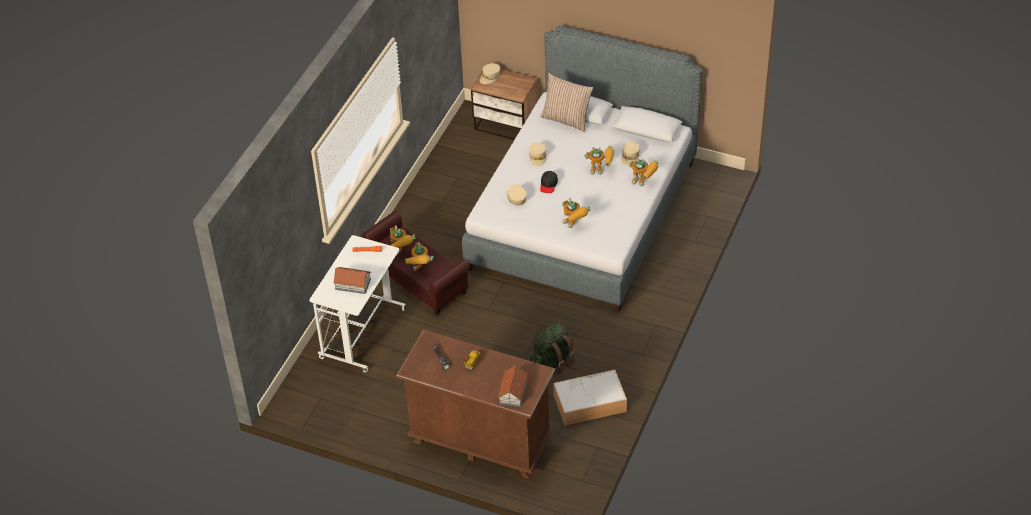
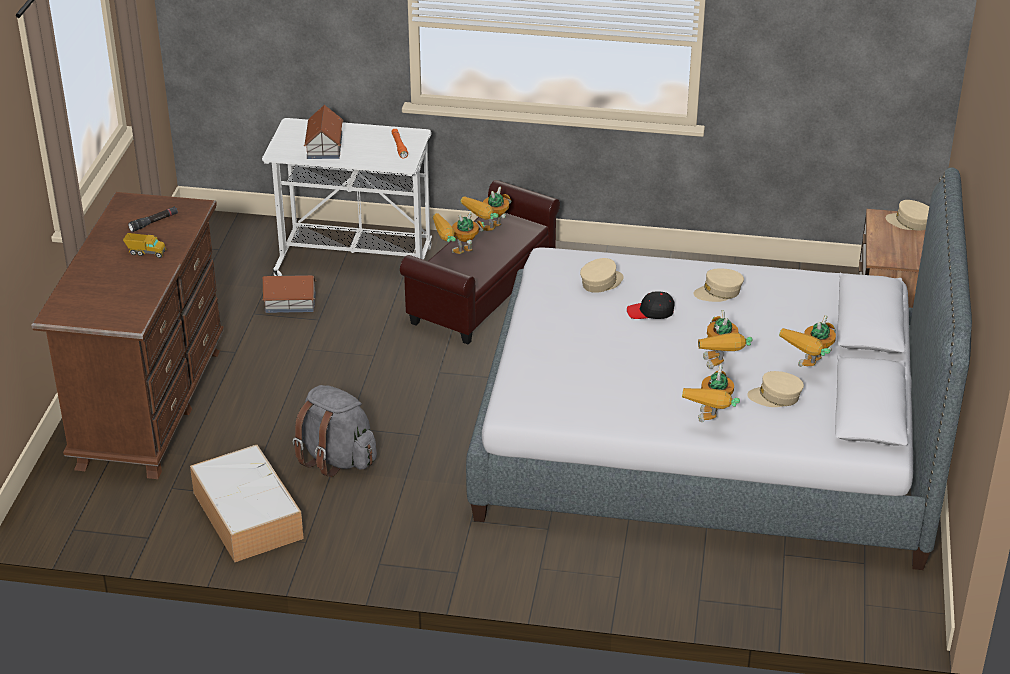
camera: 75 degrees right, 10 degrees down
(513, 392) = (82, 299): toy house -> toy house (289, 302)
(552, 362) = (336, 459): green backpack -> grey backpack
(566, 119) = (837, 311): pillow -> none
(574, 225) = (561, 355): toy robot -> toy robot (809, 370)

